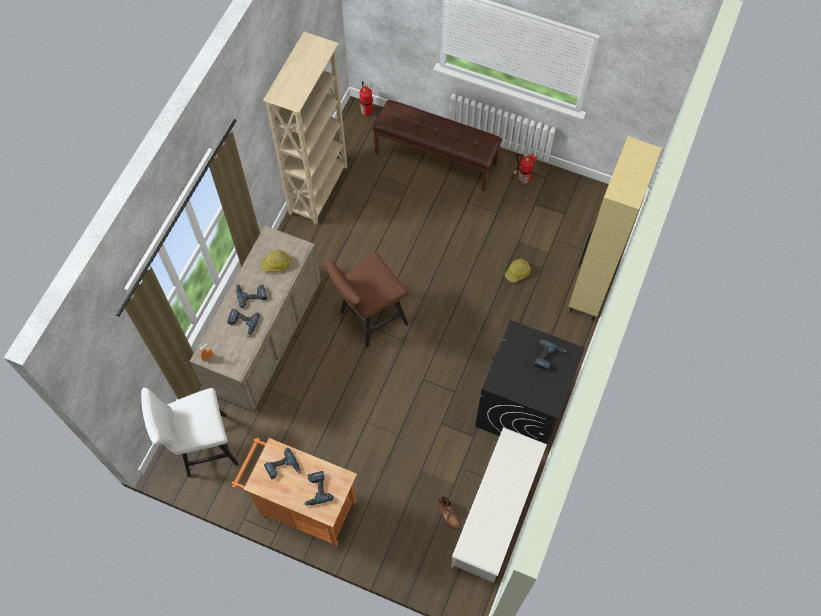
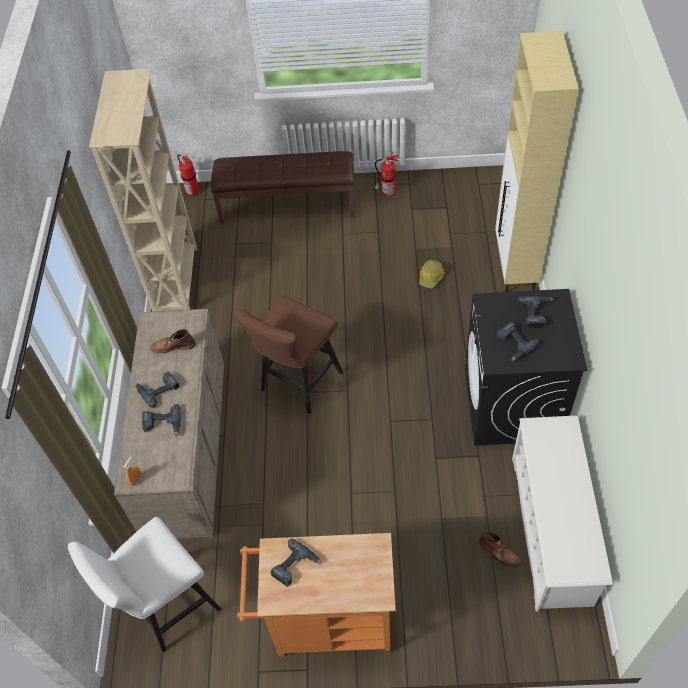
camera: 20 degrees left, 10 degrees down
(276, 264) = (173, 346): hard hat -> brown boot
(316, 490) = (351, 574): power drill -> power drill (513, 344)

